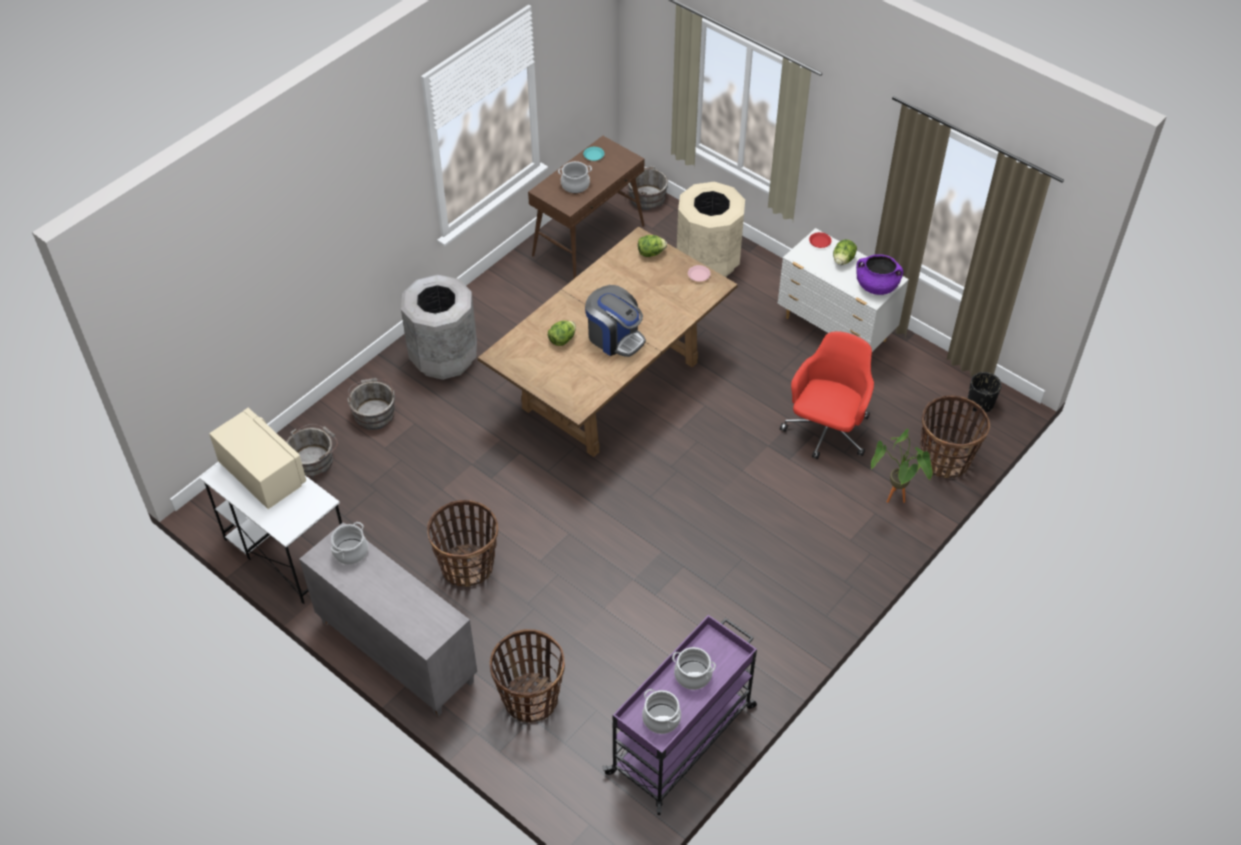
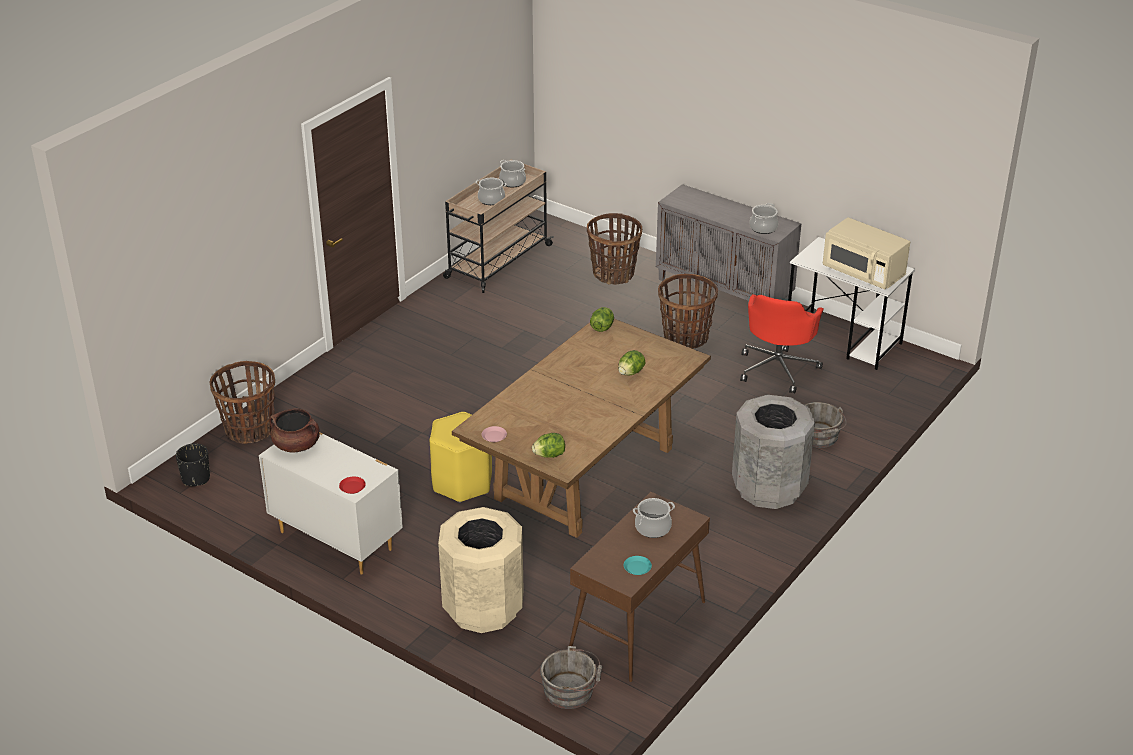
camera: 175 degrees right, 15 degrees down
(314, 460) = (856, 398): grey bucket -> none
(615, 337) = (578, 377): coffee machine -> none
(683, 738) = (497, 262): purple cart -> beige cart
(726, 382) = (462, 482): none -> yellow stool
(826, 431) = (362, 446): red office chair -> red office chair (778, 368)
(843, 260) = (328, 469): lettuce -> lettuce (602, 327)
(876, 286) = (296, 445): purple cooking pot -> brown cooking pot
(894, 502) = (307, 397): potted plant -> none

